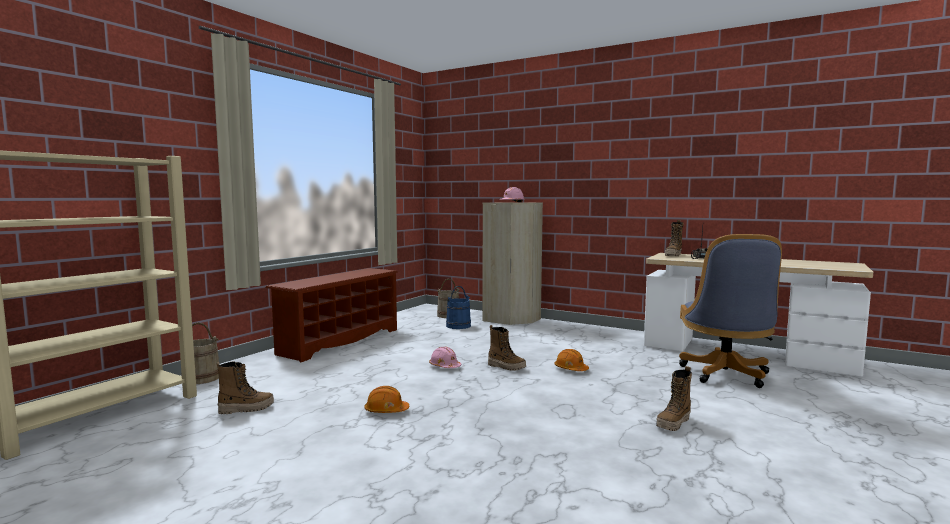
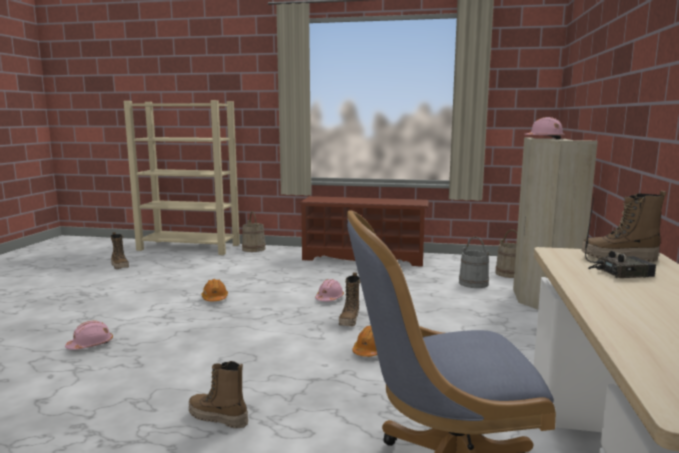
camera: 70 degrees right, 5 degrees up
(246, 409) = (206, 268): boot -> boot (120, 266)
(458, 326) = (473, 283): blue bucket -> grey bucket
(487, 485) = (90, 345): none -> pink hard hat

